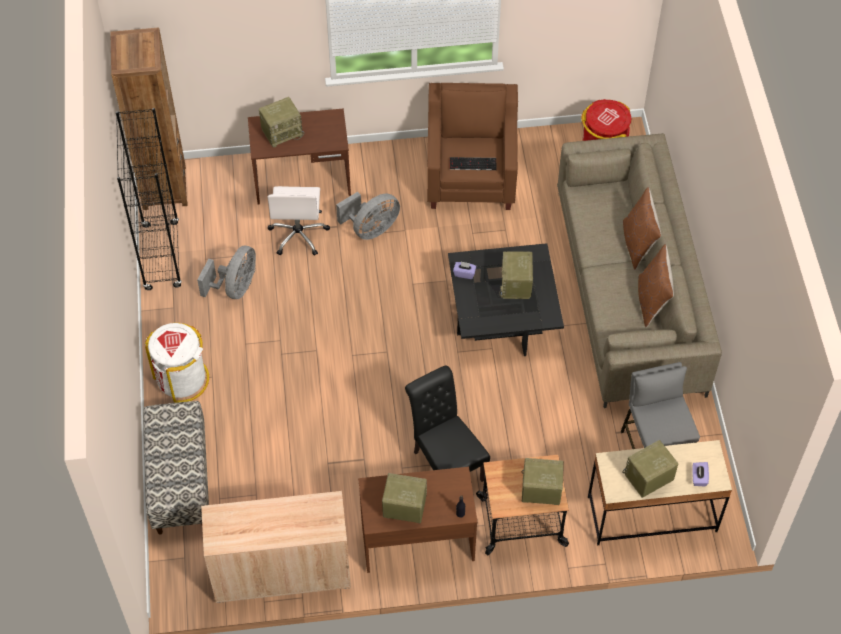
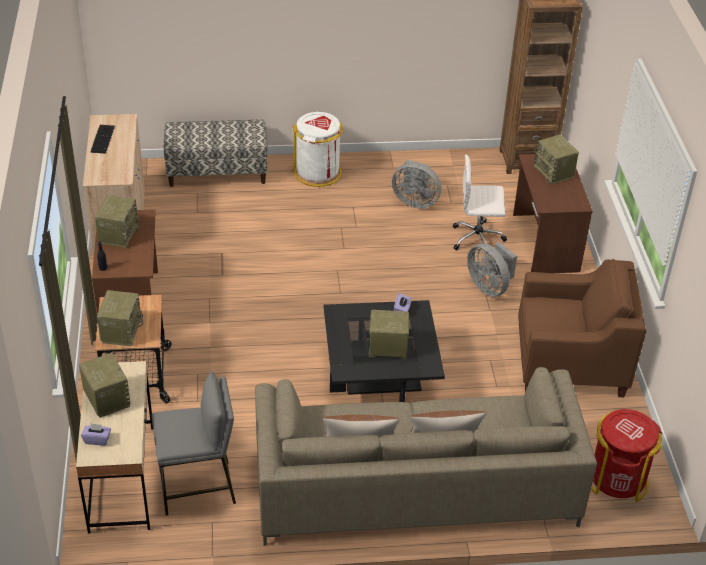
camera: 90 degrees right, 15 degrees down
(161, 256) = (448, 160): black bookcase -> none
(445, 462) = (210, 327): black chair -> none
(472, 164) = (544, 316): keyboard -> keyboard (102, 139)

